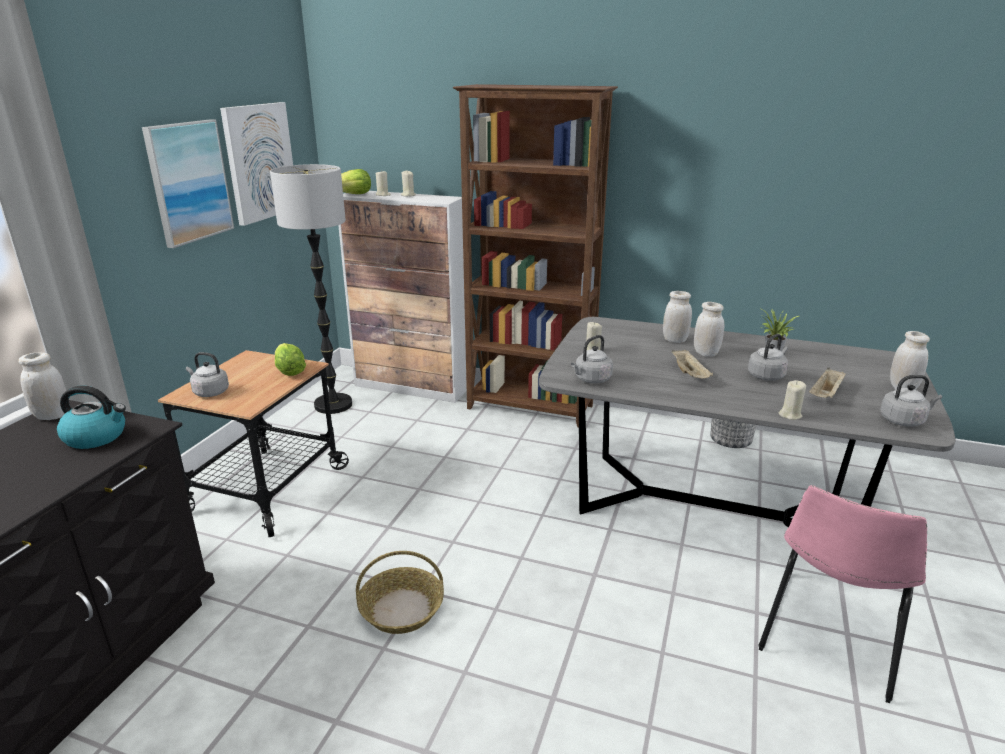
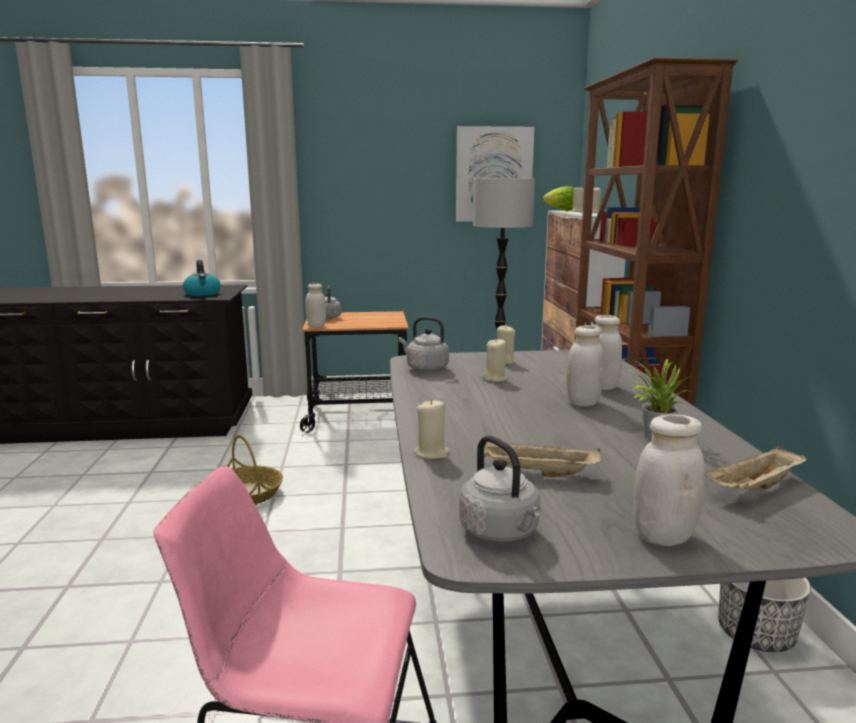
camera: 65 degrees right, 10 degrees down
(52, 416) = (224, 286): white jar -> white jar (316, 326)
(189, 182) = (410, 178): picture -> none
(289, 371) = (380, 323): lettuce -> none
(636, 363) = (495, 378): none -> beige candle
(690, 374) = (497, 400): beige tray -> beige tray (755, 489)
(767, 375) = (556, 436): grey kettle -> none

